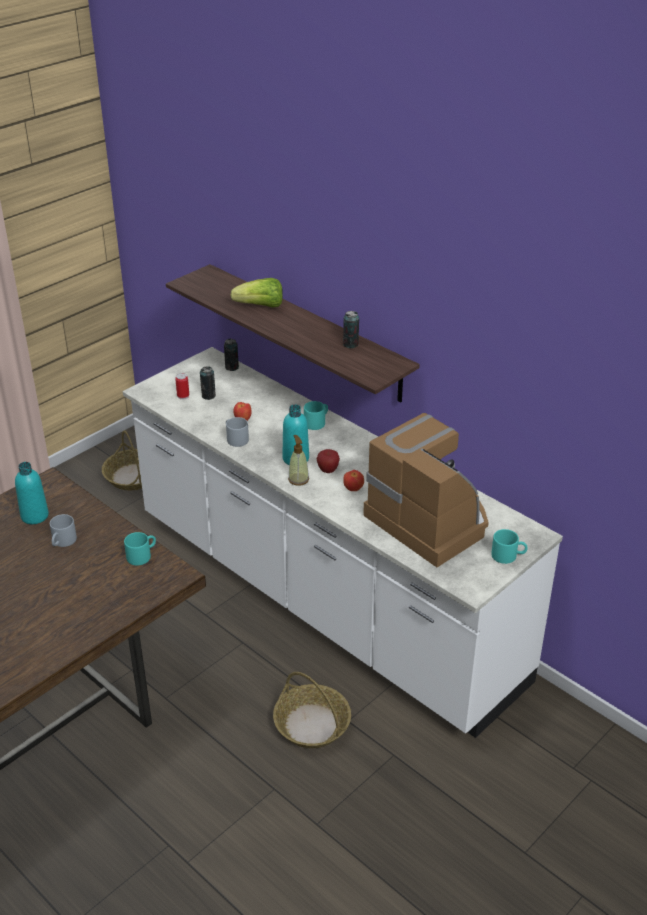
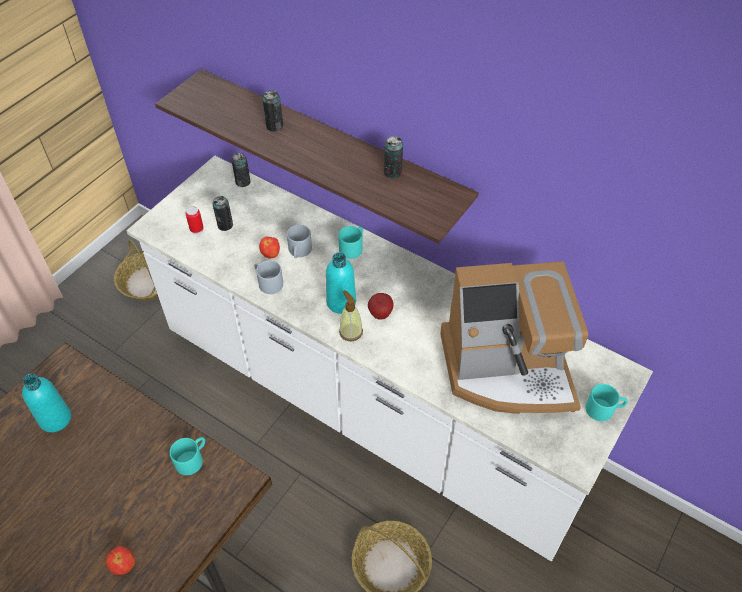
camera: 10 degrees left, 15 degrees up
(63, 542) = (95, 453): grey mug -> grey mug (299, 252)
(260, 306) = (274, 126): lettuce -> can
(353, 489) = (414, 337): apple -> apple (124, 565)
(430, 519) = (507, 369): coffee machine -> coffee machine turned 135 degrees clockwise

